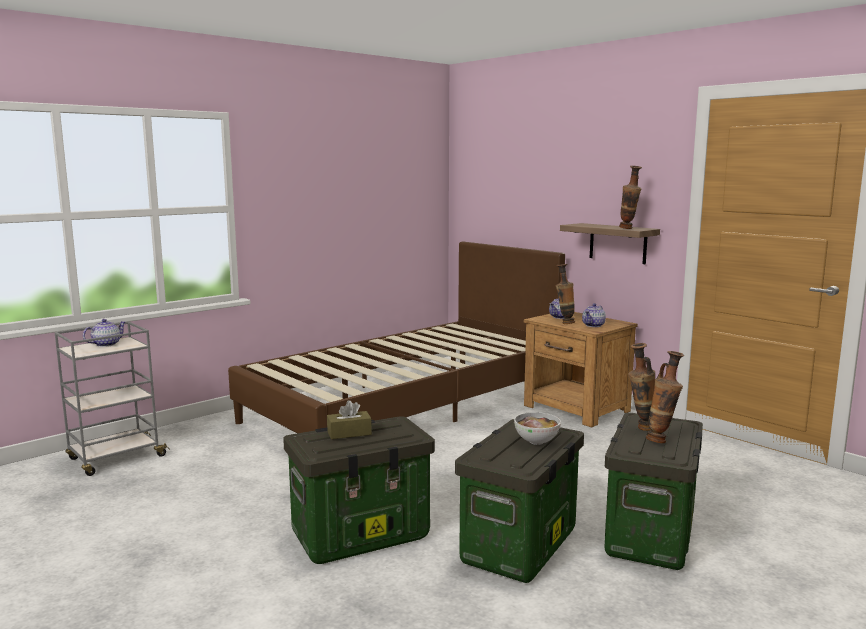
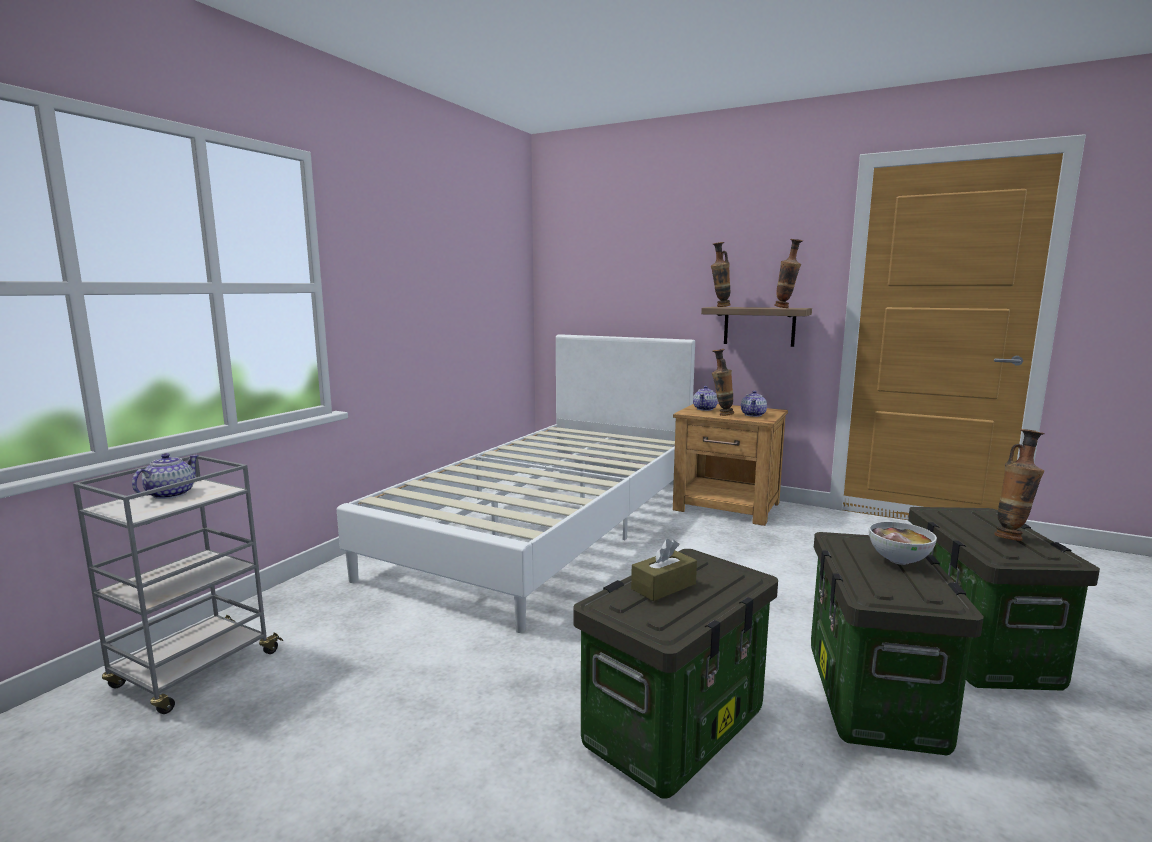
camera: 20 degrees left, 0 degrees up
(407, 405) = (548, 527): brown bed -> white bed
(640, 428) = (964, 525): vase -> vase (719, 307)

